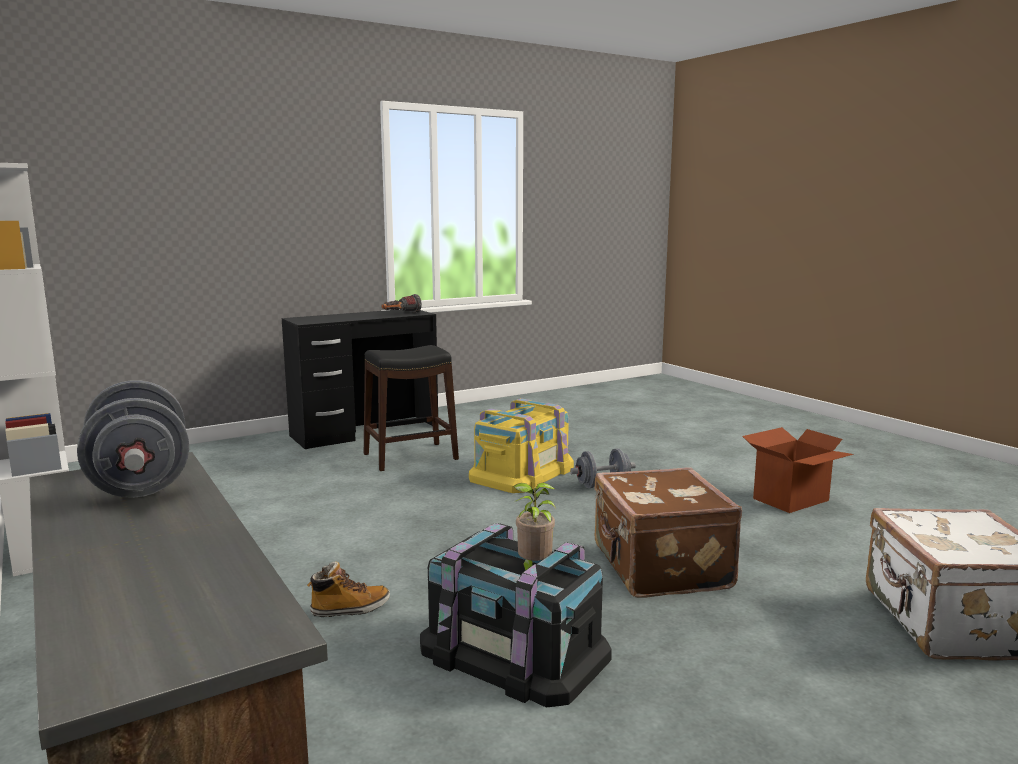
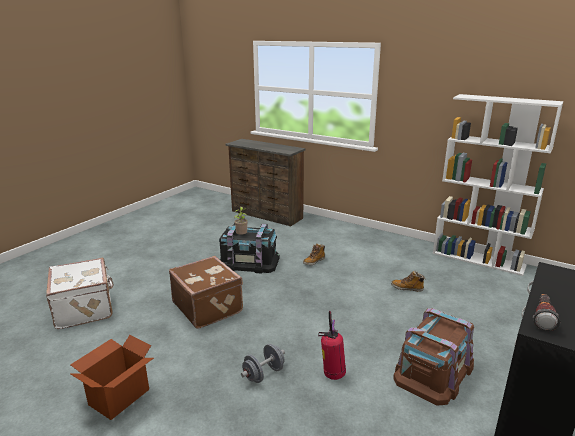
camera: 155 degrees right, 10 degrees up
(140, 481) = (285, 149): grey dumbbell -> none
(275, 520) = (407, 288): none -> boot
(411, 457) = (433, 370): black stool -> brown storage box
(521, 472) = (332, 374): yellow storage box -> fire extinguisher

